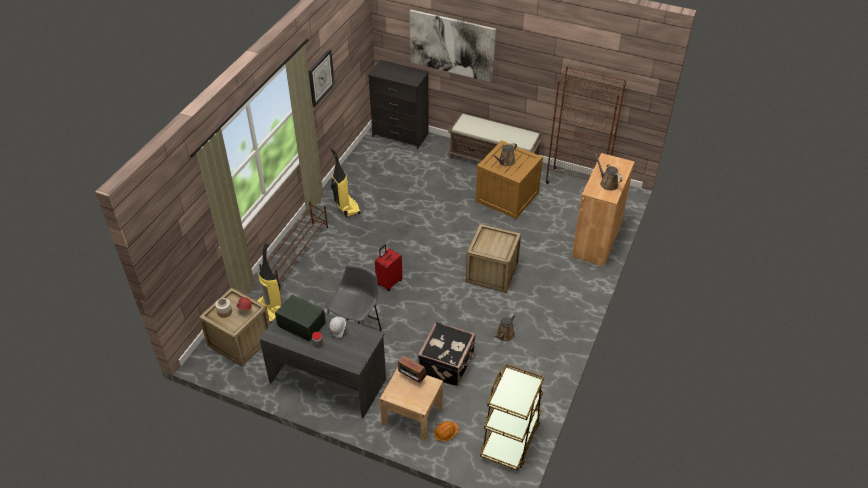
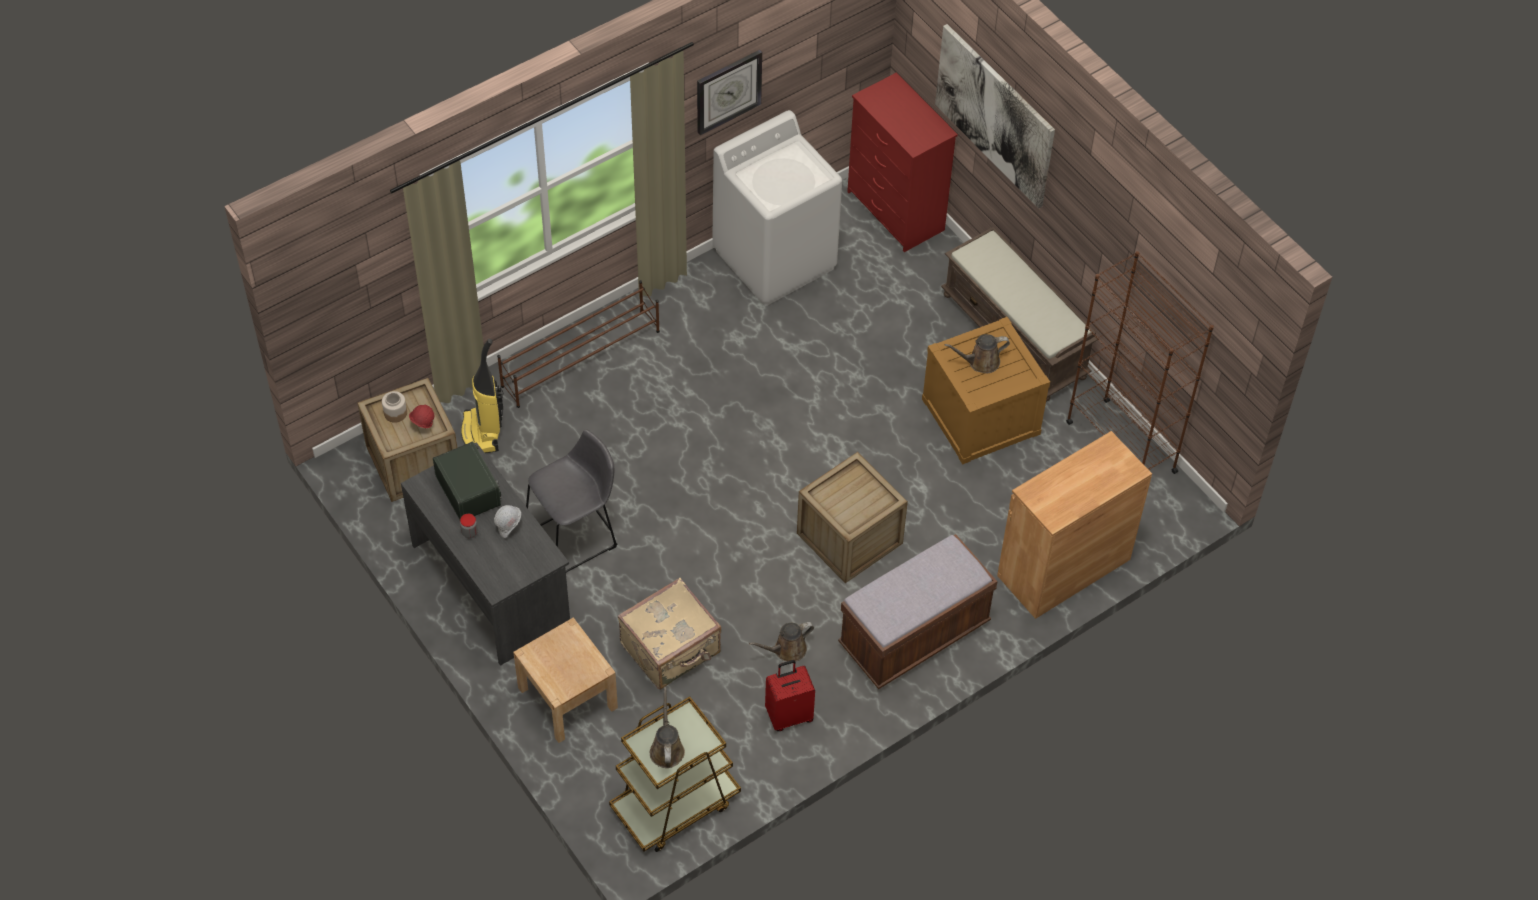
camera: 30 degrees right, 10 degrees up
(346, 207) = (711, 310): vacuum cleaner -> none
(360, 175) = (775, 259): none -> white washing machine
(389, 282) = (683, 474): red suitcase -> red suitcase (789, 715)
(400, 135) = (895, 212): black dresser -> red dresser
(412, 378) = (575, 646): radio -> none
(446, 433) = (594, 747): orange hard hat -> none
(447, 364) = (671, 649): black suitcase -> beige suitcase
(557, 299) = (914, 635): none -> brown bench
(607, 183) = (1070, 491): brown watering can -> brown watering can (666, 748)

